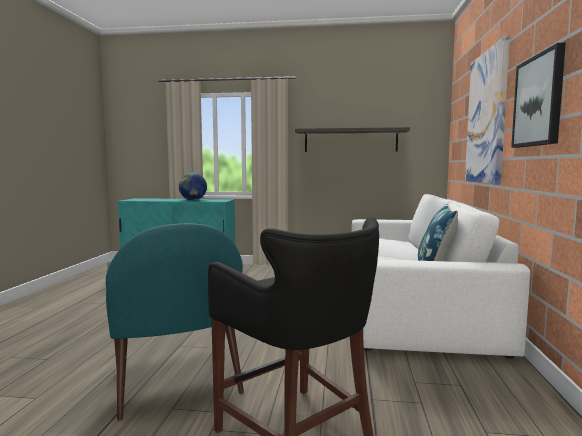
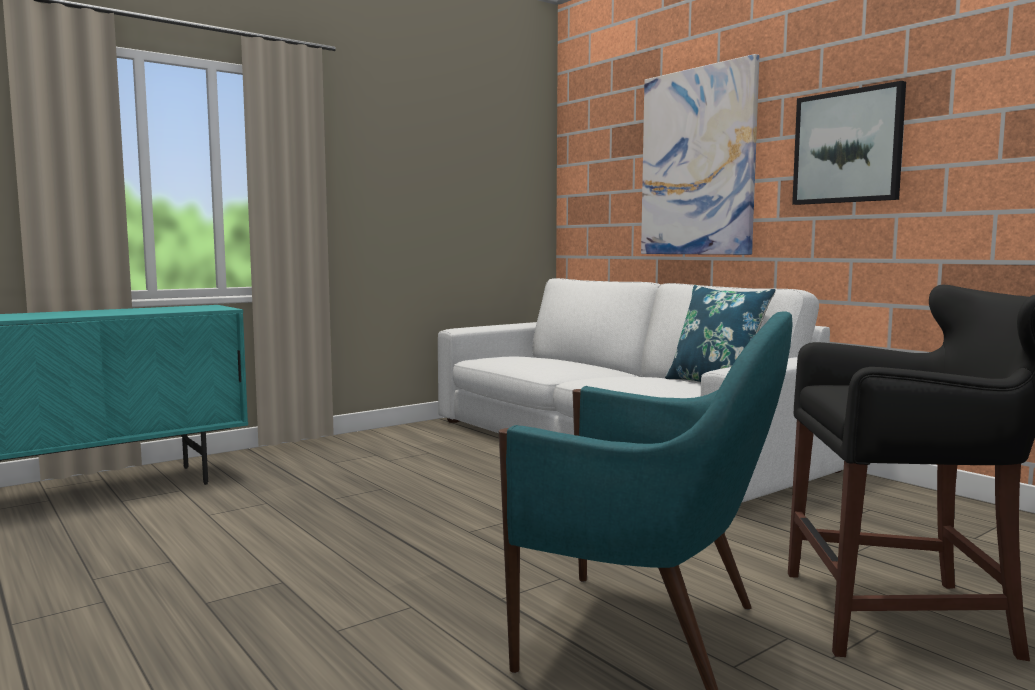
camera: 45 degrees left, 0 degrees up
(193, 200) = (136, 310): globe -> none
(350, 140) = (424, 185): shelf -> none

